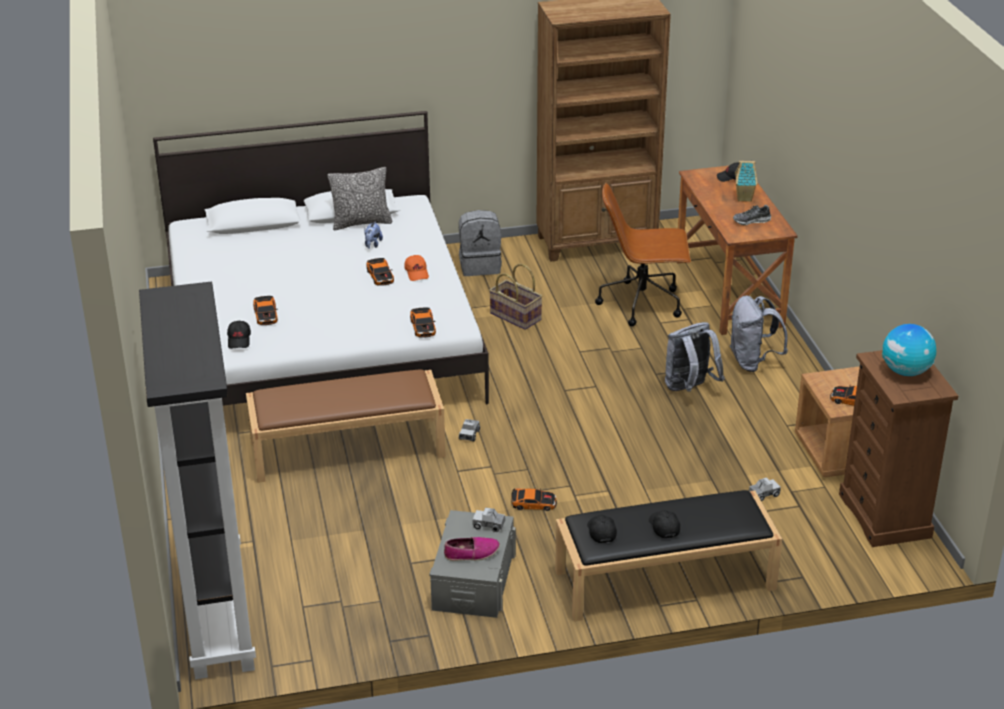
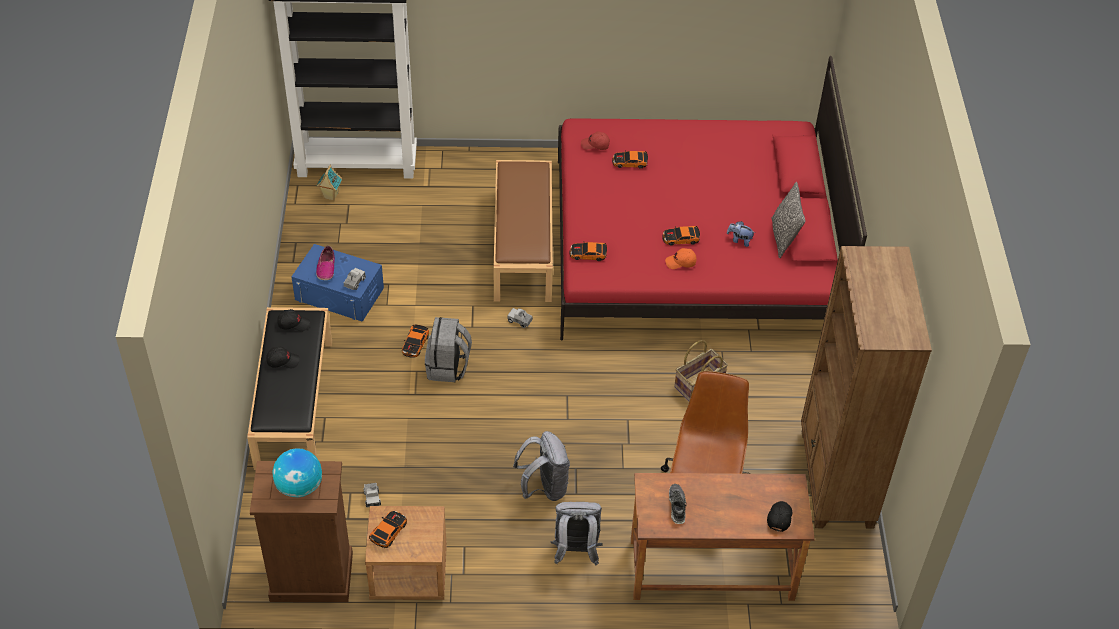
camera: 100 degrees right, 15 degrees up
(239, 340) = (595, 145): black cap -> red cap
(321, 337) = (692, 248): white bed -> red bed
(473, 580) = (339, 294): grey storage box -> blue storage box
(480, 266) = (800, 374): grey backpack -> grey backpack (448, 367)
(744, 198) = (729, 515): toy house -> toy house (330, 196)

